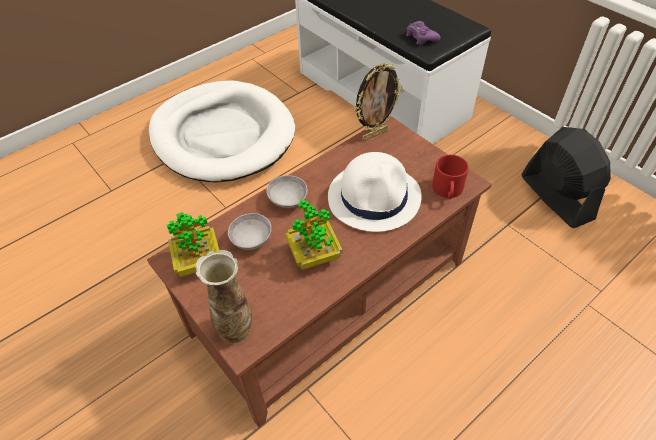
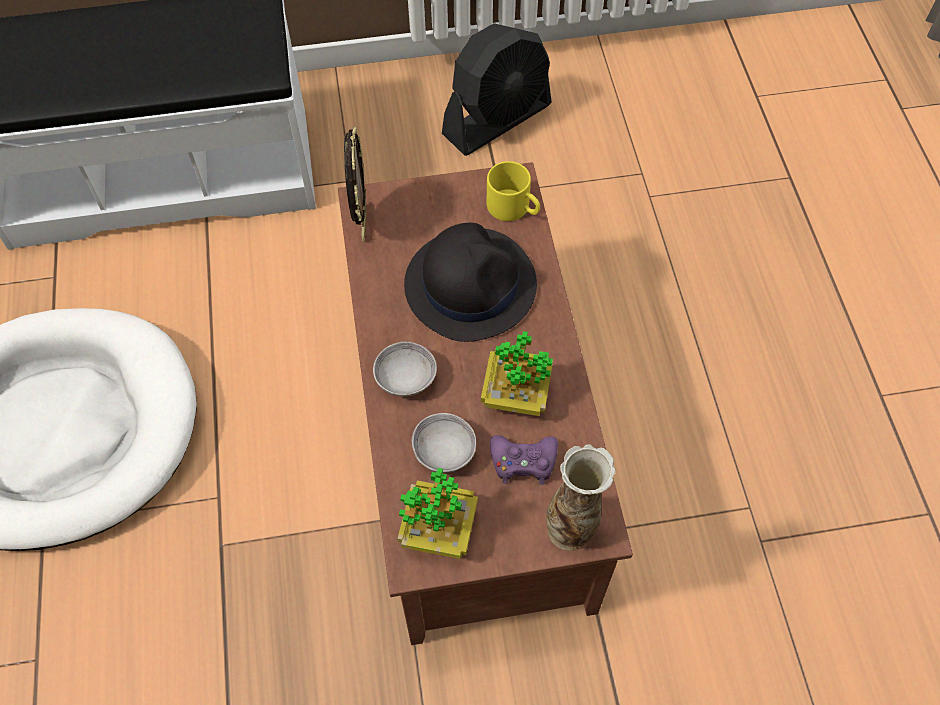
camera: 60 degrees left, 10 degrees up
(374, 197) = (470, 284): white hat -> black hat
(421, 37) = (227, 62): purple game controller -> purple game controller (523, 462)
(448, 191) = (514, 207): red mug -> yellow mug
(556, 197) = (497, 119): black fan -> black fan turned 135 degrees clockwise

